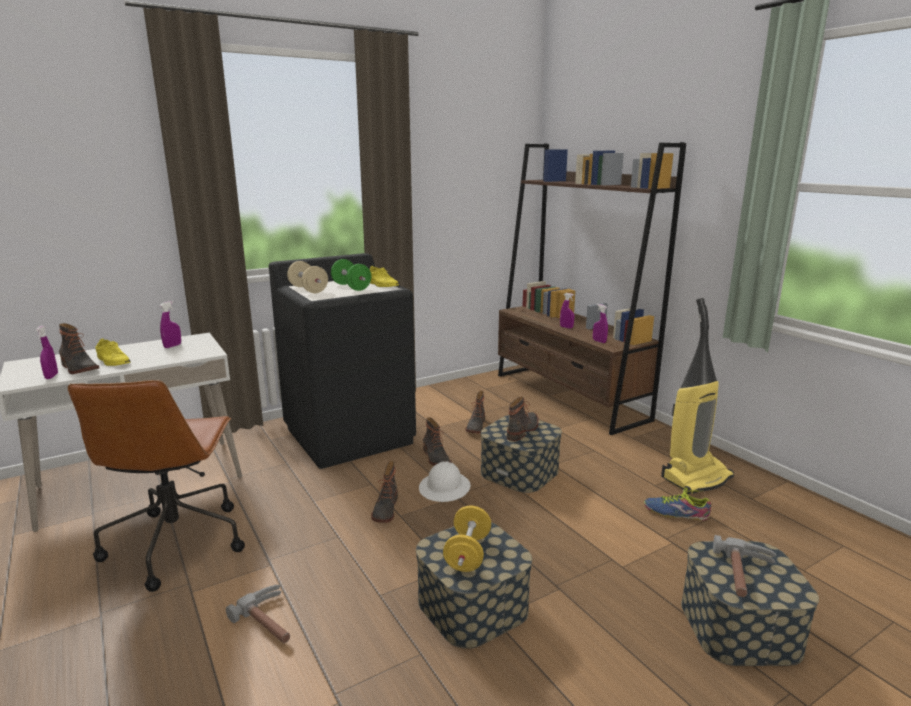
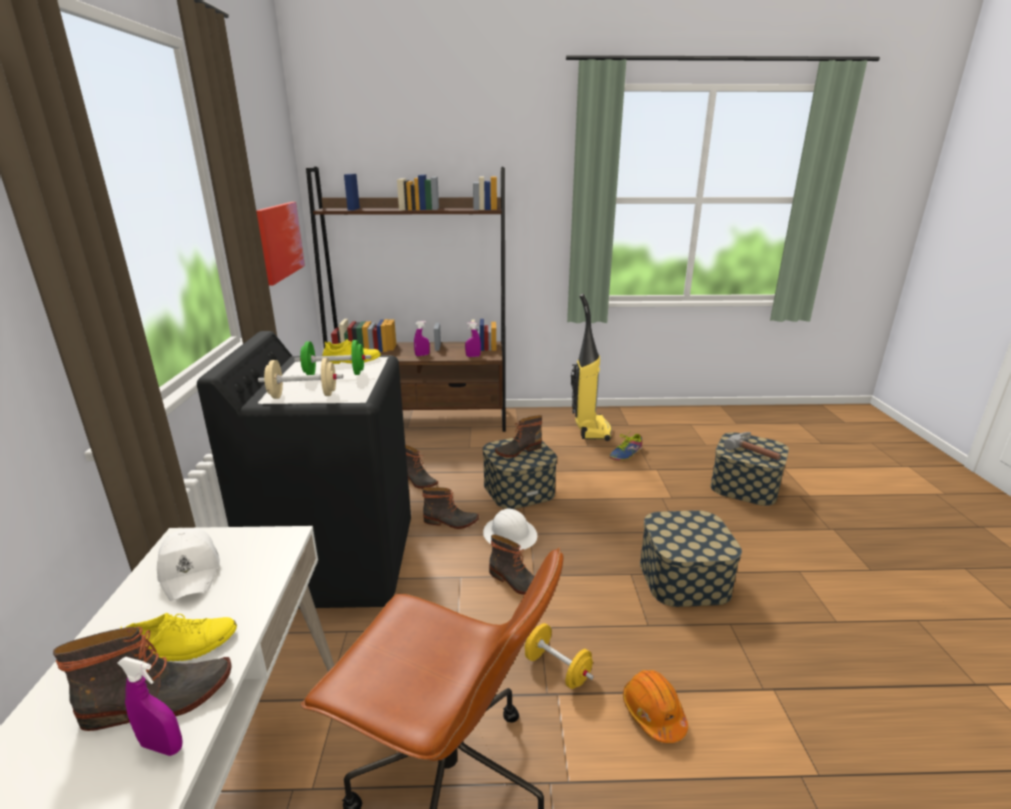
camera: 60 degrees left, 5 degrees up
(172, 346) = (191, 571): purple spray bottle -> white cap
(272, 621) = (653, 713): hammer -> orange hard hat
(467, 554) = (691, 537): yellow dumbbell -> yellow dumbbell (557, 669)
(478, 201) = (279, 241): none -> picture
(523, 430) = (518, 450): boot -> boot turned 90 degrees counterclockwise

